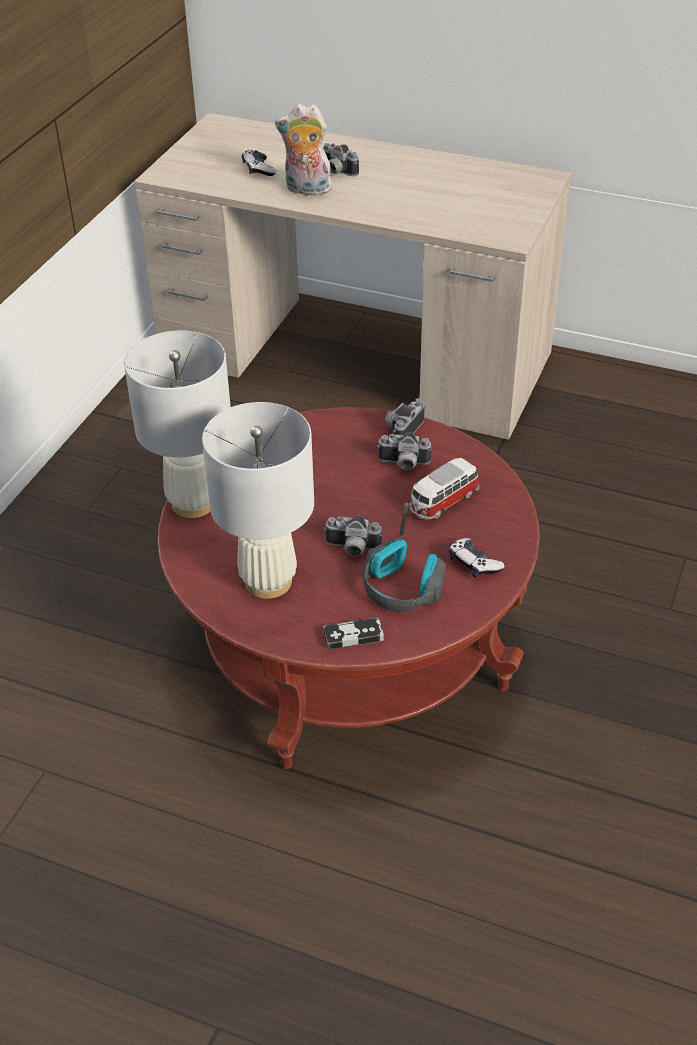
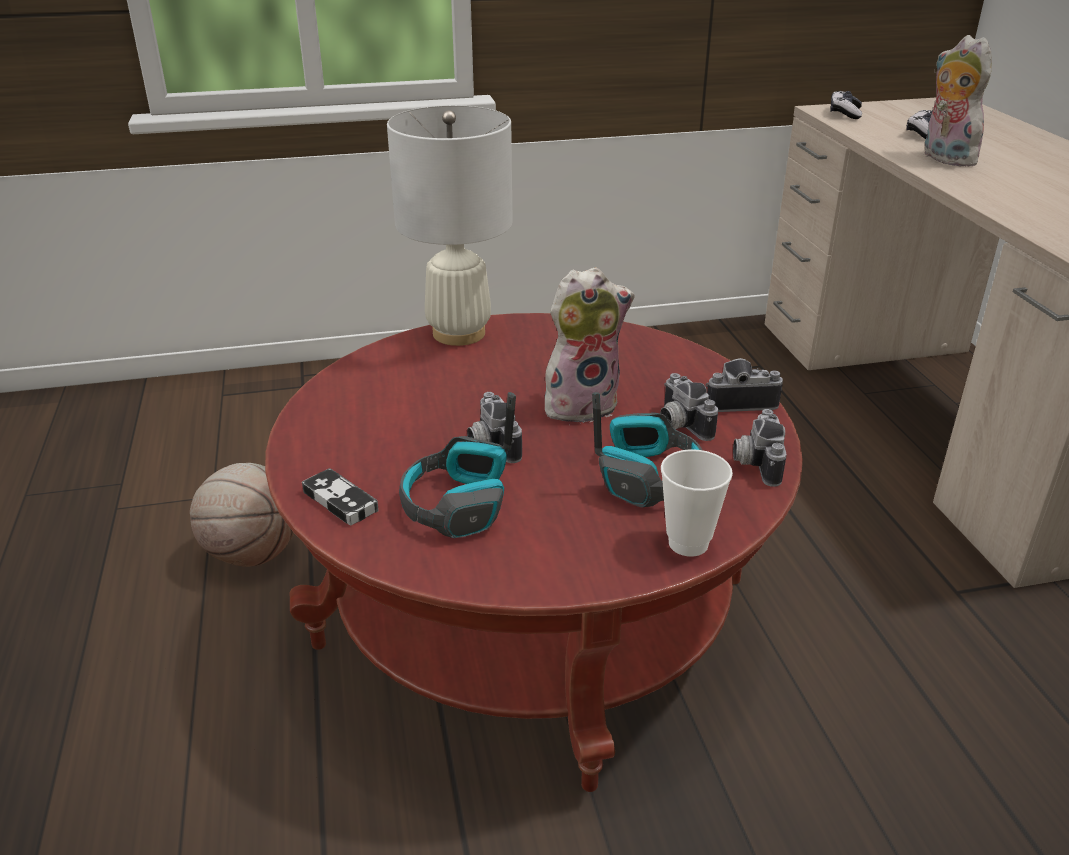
camera: 55 degrees right, 10 degrees down
(150, 768) = (253, 553): none -> basketball
(268, 581) = (382, 414): white table lamp -> none
(336, 172) = (1008, 160): camera -> camera (754, 462)
(344, 491) = (582, 405): none -> plush toy
(442, 502) = (648, 476): toy car -> headphones
(473, 563) = (561, 544): game controller -> game controller (844, 113)
(512, 518) = (688, 543): none -> cup

